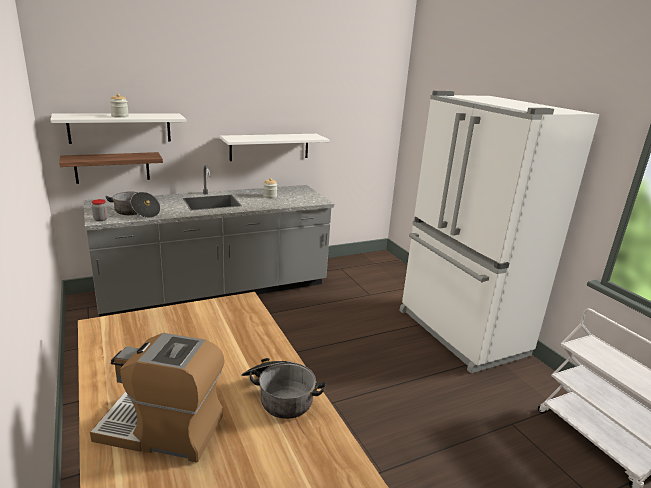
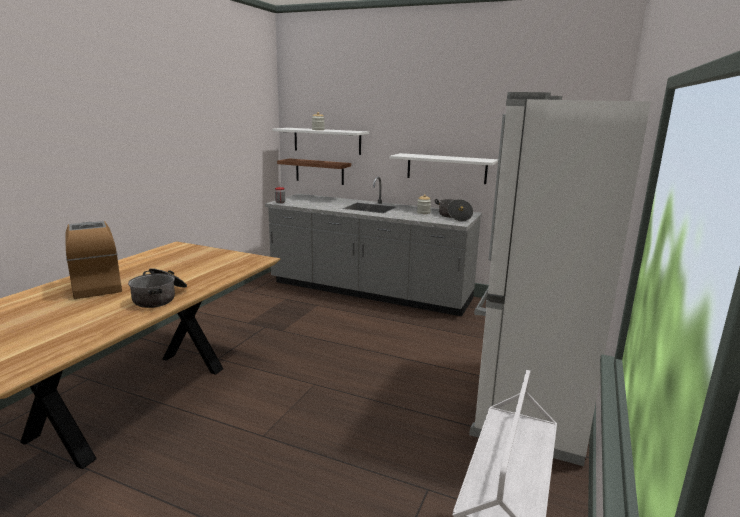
camera: 50 degrees right, 5 degrees down
(135, 212) = (307, 203): cooking pot -> cooking pot (454, 216)

